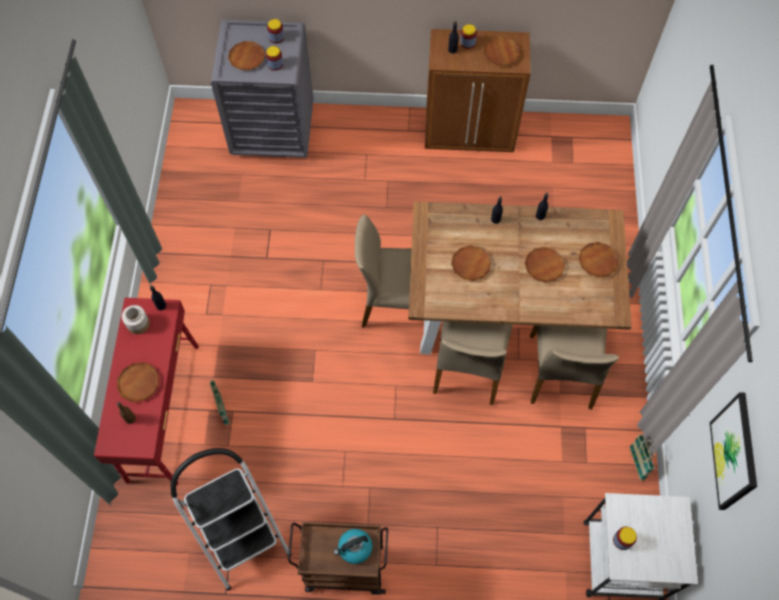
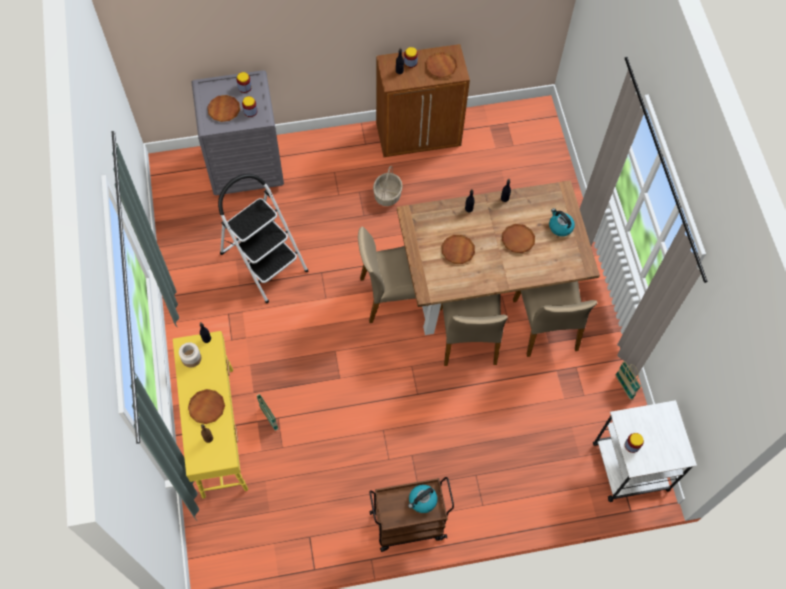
camera: 15 degrees left, 0 degrees up
(164, 412) = (219, 431): red console table -> yellow console table
(238, 526) = (309, 511): step ladder -> step ladder (262, 260)
(418, 190) = (387, 195): none -> basket
(597, 261) = (560, 227): brown plate -> kettle
(734, 452) = (705, 354): picture -> none

